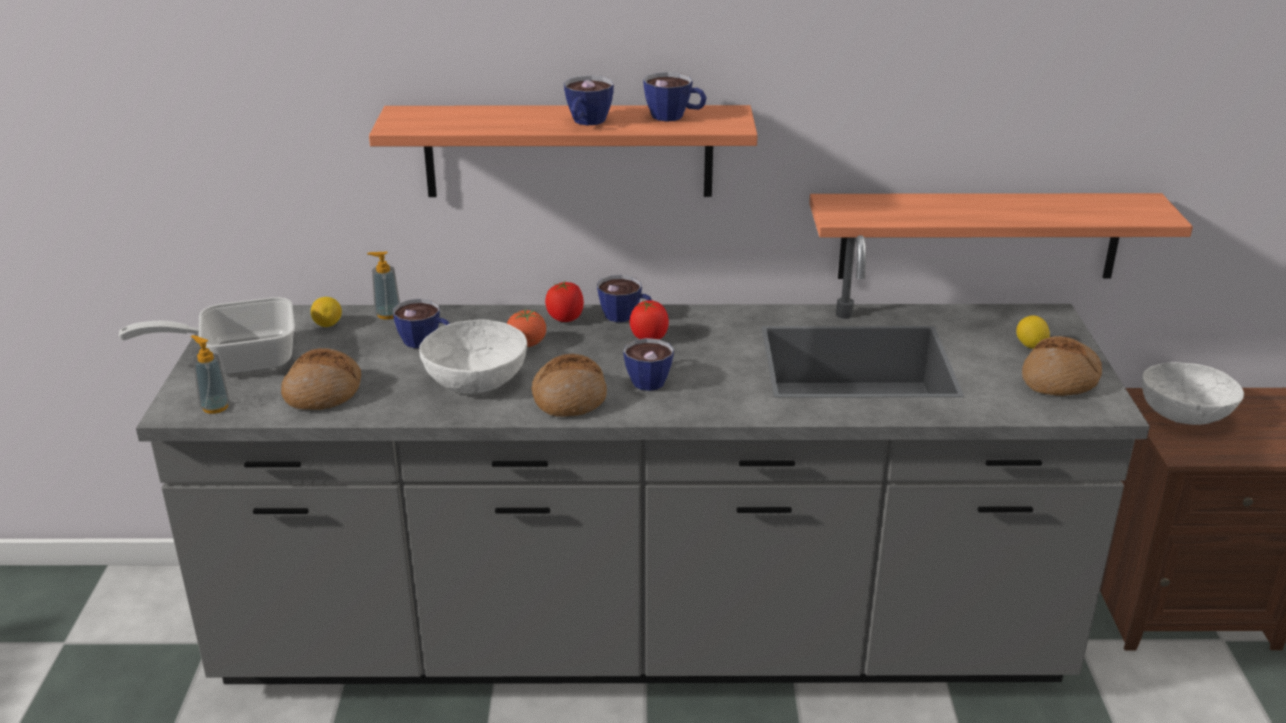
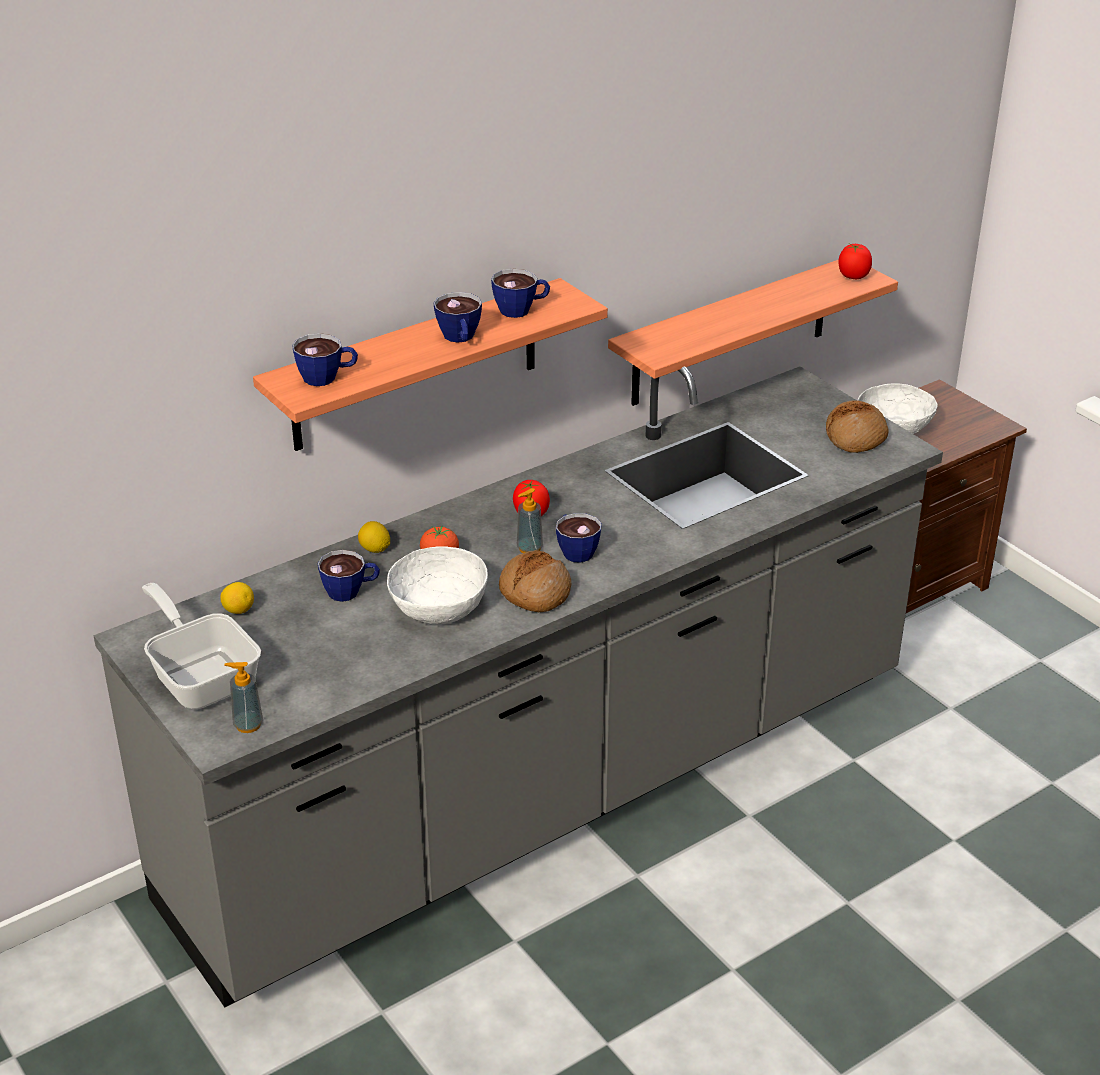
camera: 35 degrees left, 5 degrees up
(237, 359) = (202, 675): frying pan -> frying pan turned 105 degrees clockwise
(323, 392) = (324, 671): bread -> none
(388, 314) = (279, 579): soap dispenser -> soap dispenser (529, 548)
(565, 318) = (441, 522): tomato -> tomato (853, 276)
(626, 317) = (489, 502): cup -> cup (327, 377)
(1030, 346) = (810, 415): lemon -> lemon (374, 549)

